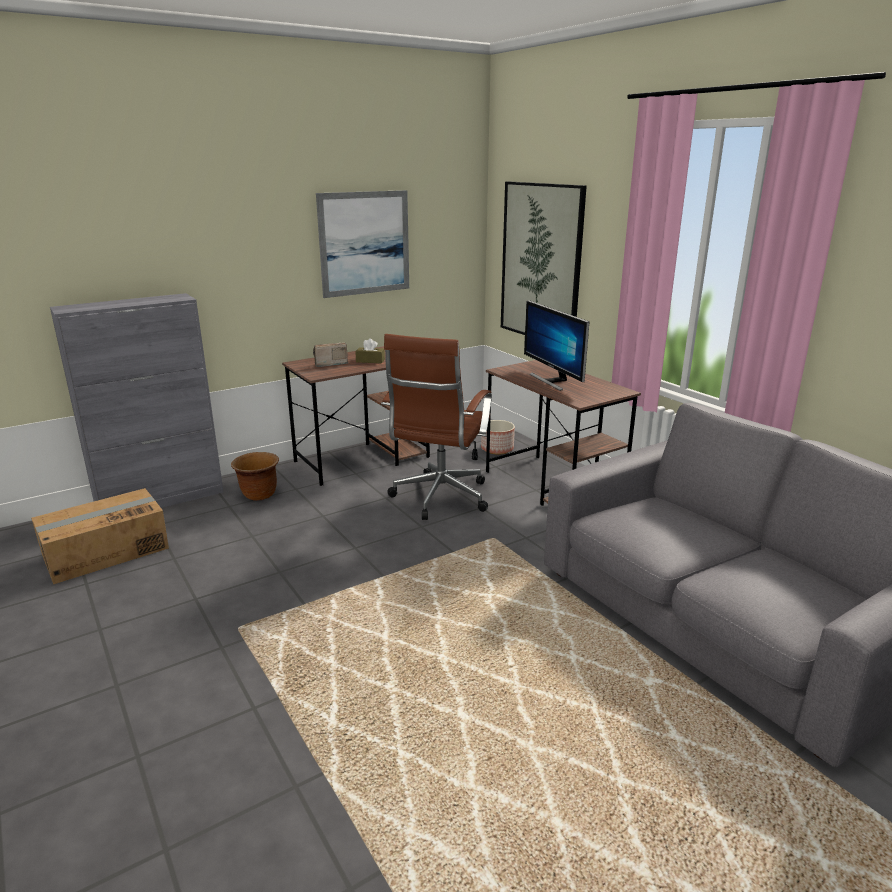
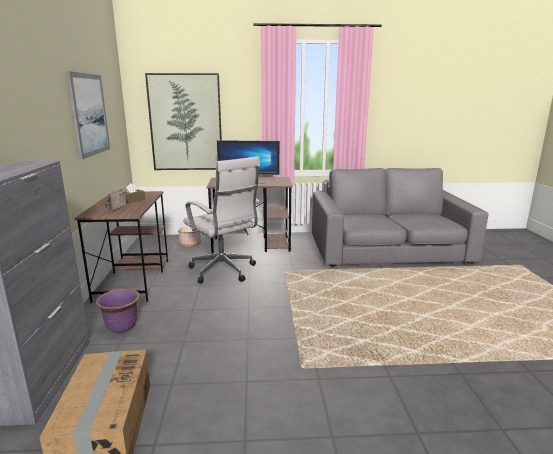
camera: 60 degrees left, 5 degrees down
(259, 495) = (122, 327): brown planter -> purple planter
(439, 499) = (224, 271): brown office chair -> white office chair

